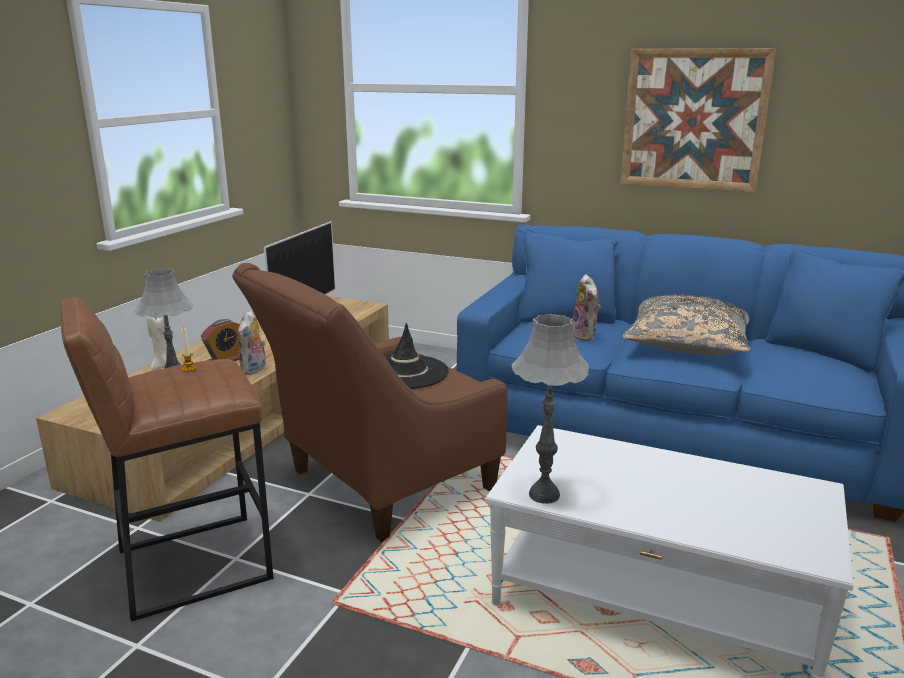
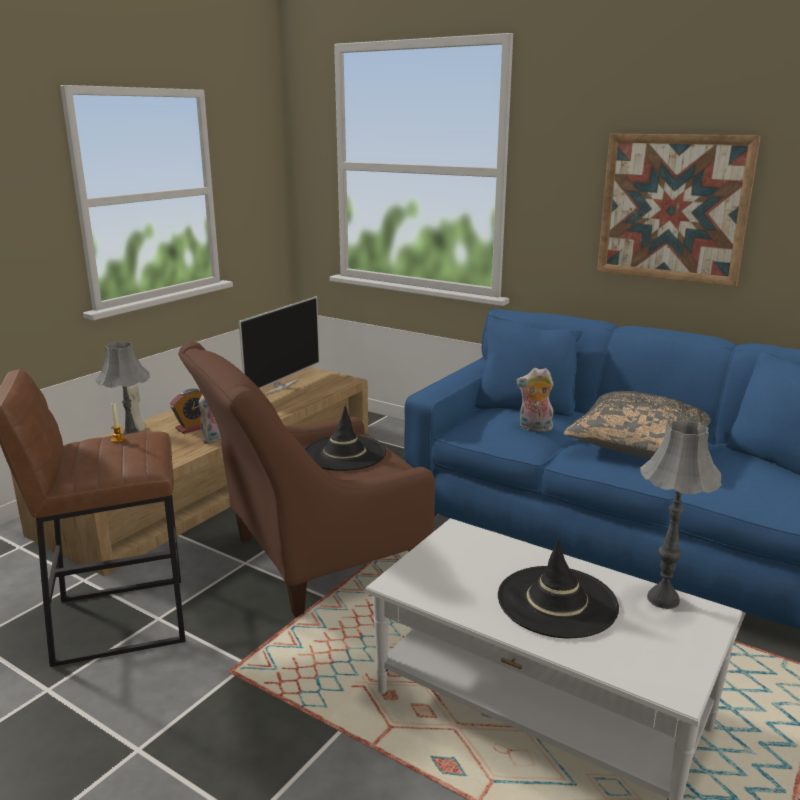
camera: 10 degrees right, 0 degrees up
(544, 495) = (423, 590): grey table lamp -> grey table lamp (663, 599)
(585, 336) = (534, 428): plush toy -> plush toy turned 105 degrees clockwise
(676, 492) = (557, 602): none -> black hat

